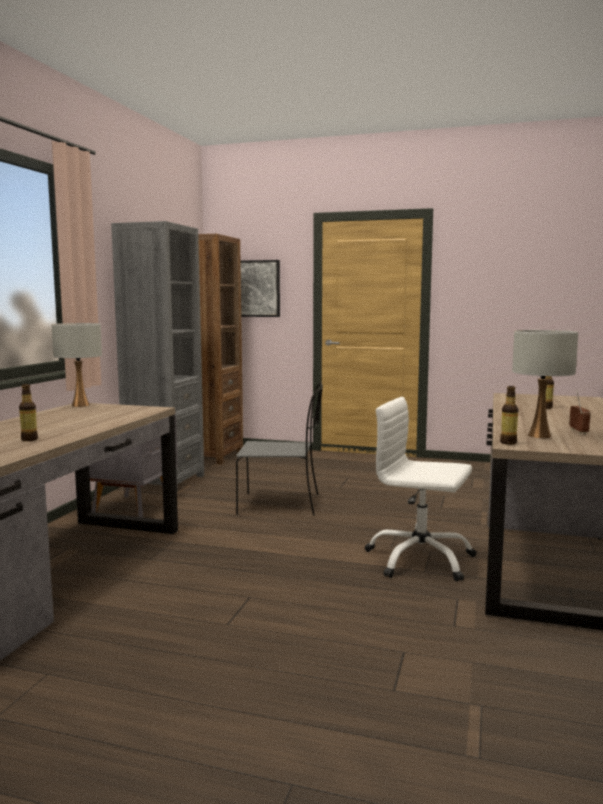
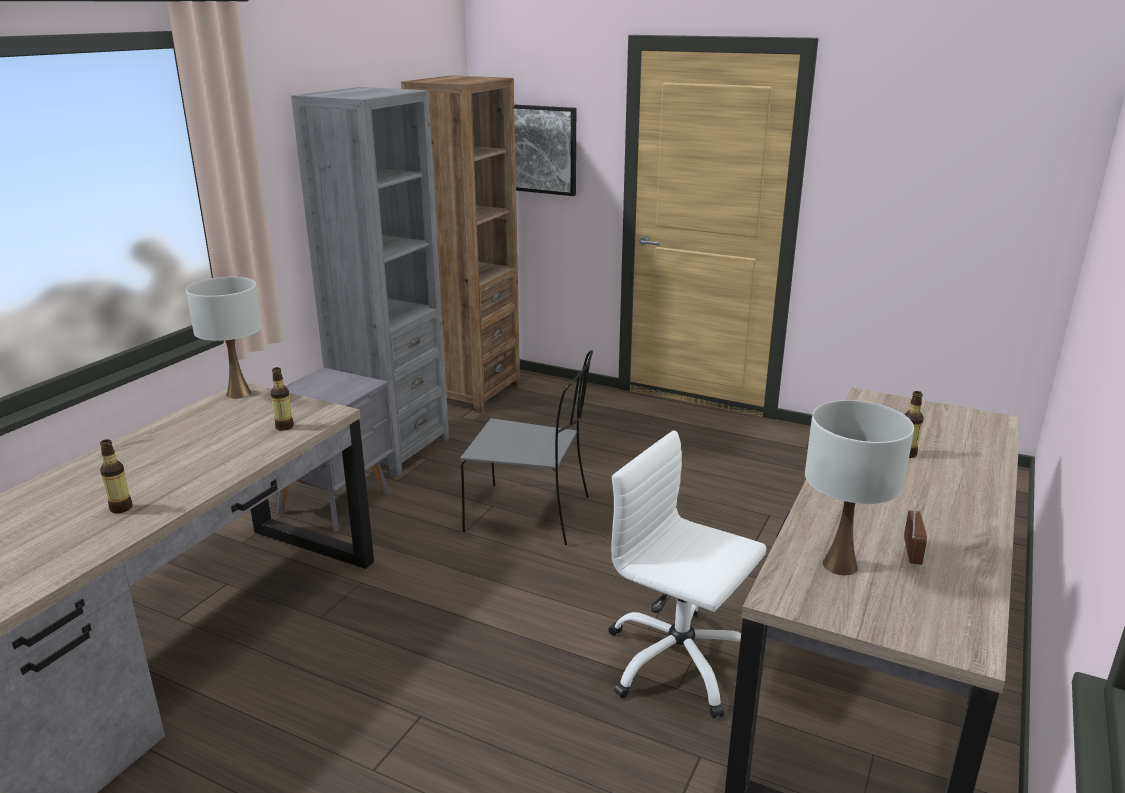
camera: 10 degrees right, 15 degrees up
(508, 443) = (777, 587): bottle -> bottle (284, 427)

